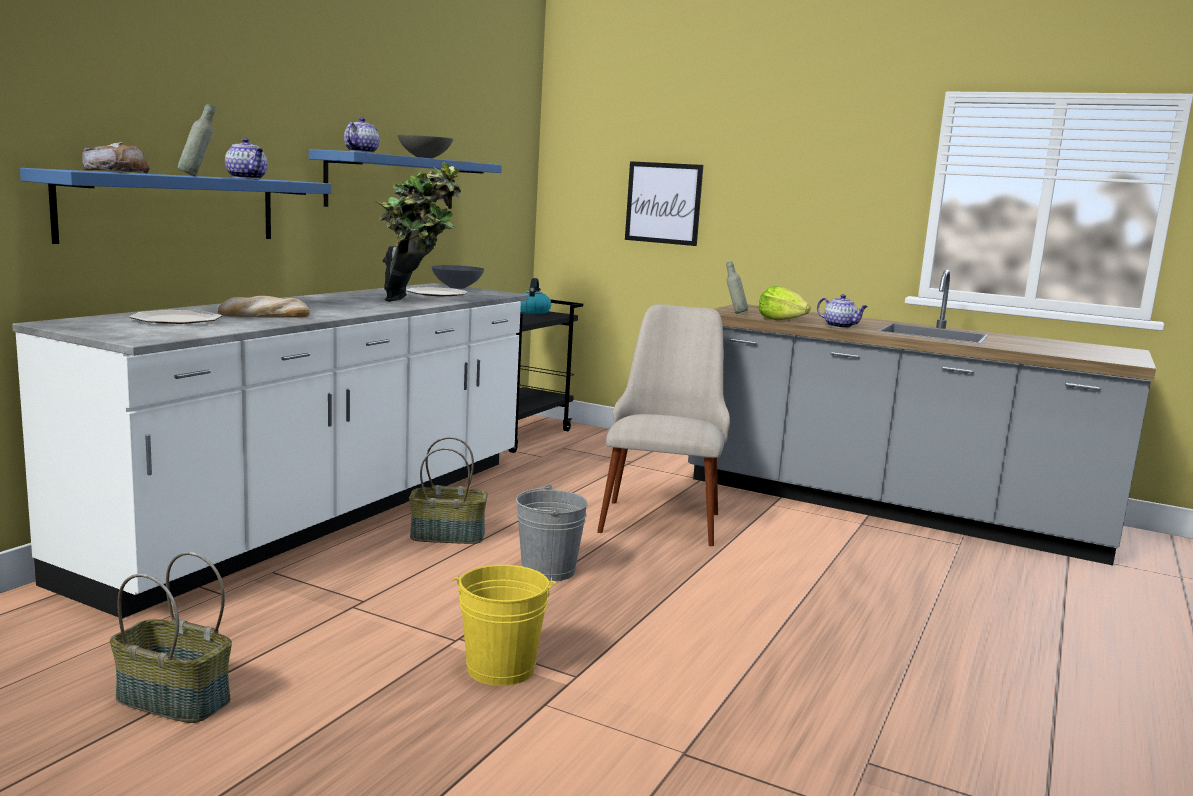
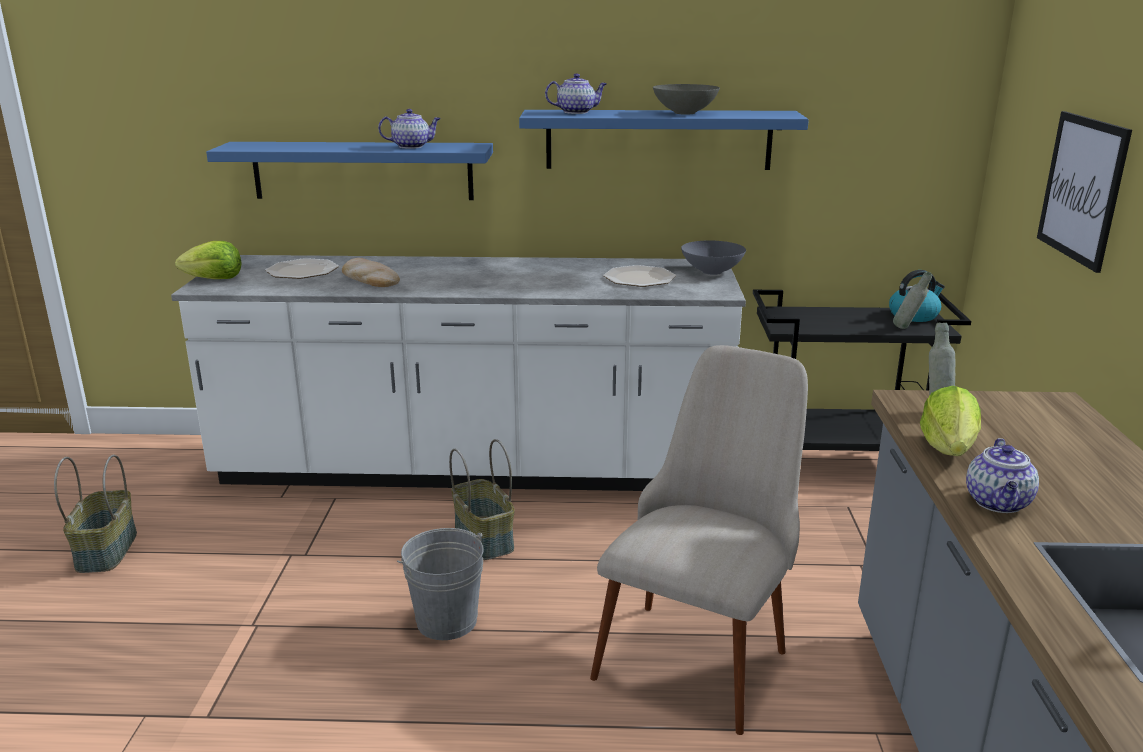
camera: 65 degrees right, 10 degrees up
(116, 172) = (278, 145): bread -> none
(118, 334) = (214, 279): none -> lettuce
(197, 176) = (333, 149): grey bottle -> grey bottle (907, 329)
(247, 178) = (412, 146): teapot -> teapot turned 120 degrees counterclockwise
(417, 302) = (560, 287): potted plant -> none
(500, 668) = (206, 667): yellow bucket -> none
(662, 514) = (702, 645): beige chair -> beige chair turned 45 degrees counterclockwise

